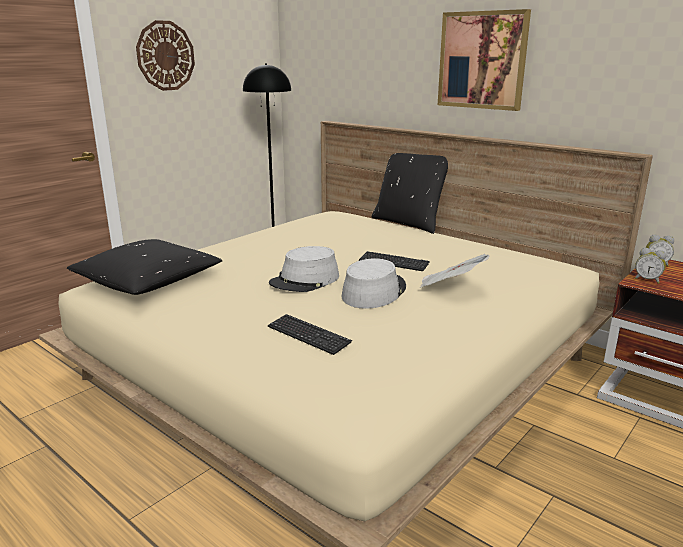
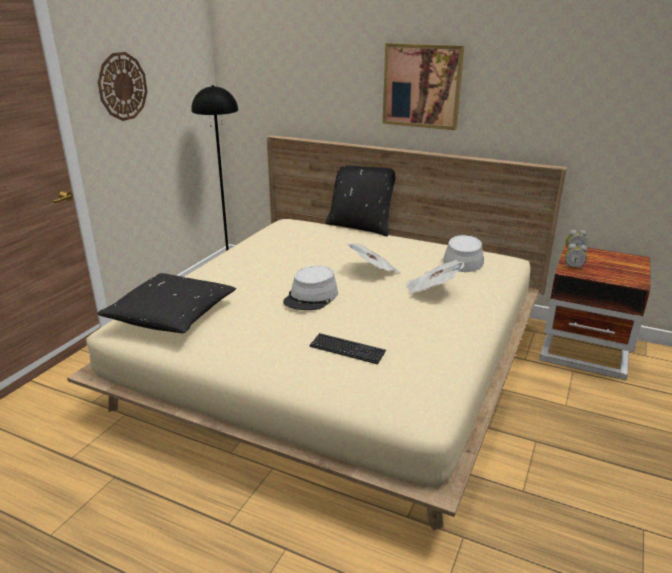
camera: 15 degrees left, 5 degrees up
(373, 292) = (374, 302): grey hat -> grey hat (463, 259)
(393, 263) = (373, 271): keyboard -> newspaper

